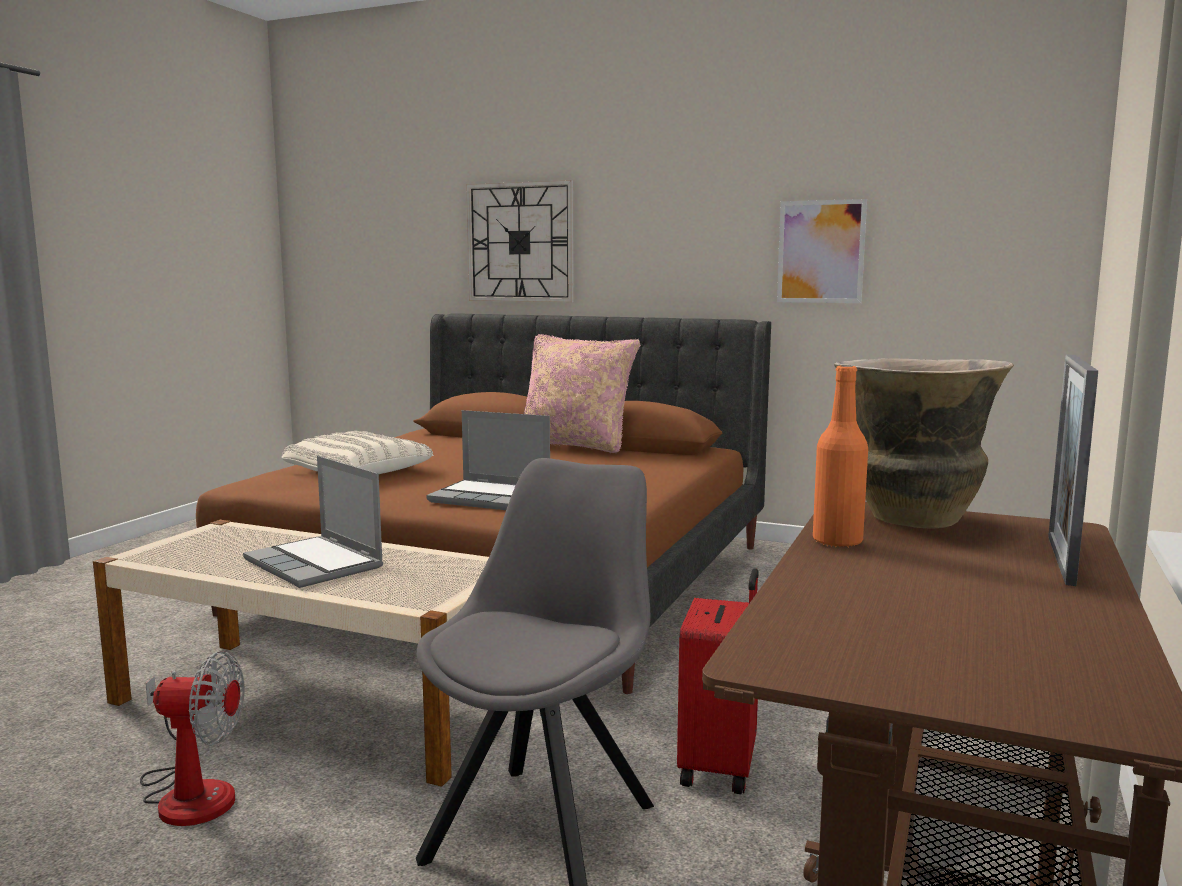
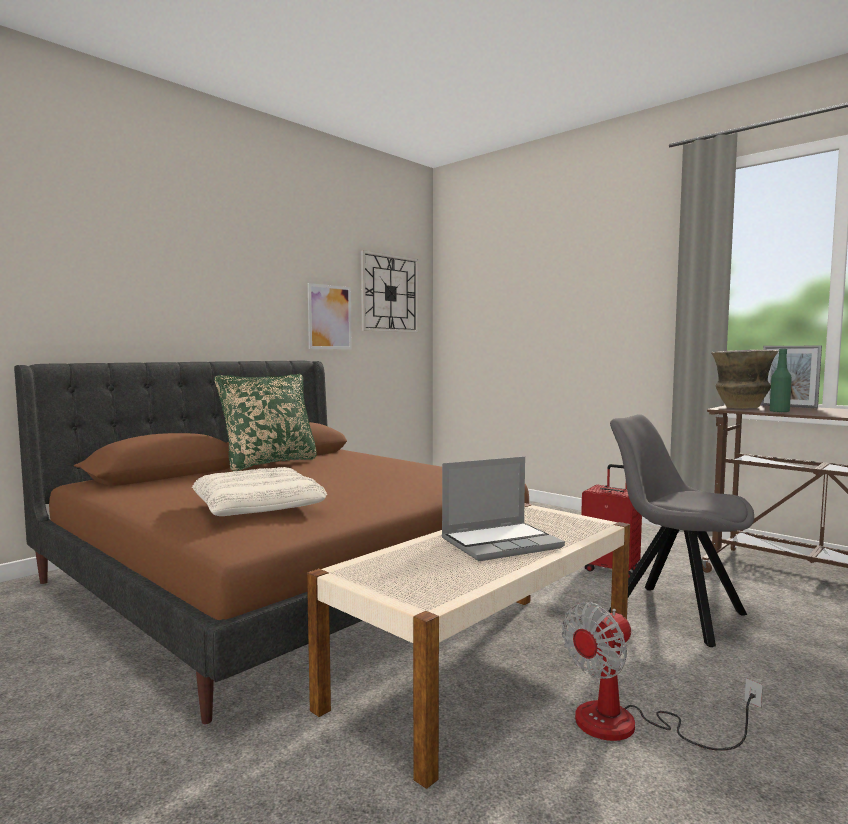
camera: 70 degrees left, 5 degrees down
(190, 792) = (628, 726): fan -> fan turned 150 degrees counterclockwise
(492, 498) = (409, 486): laptop -> none
(520, 242) = (103, 294): wall clock -> wall clock (389, 293)
(576, 448) = (270, 464): pink pillow -> green pillow
(837, 541) = (779, 412): orange bottle -> green bottle

